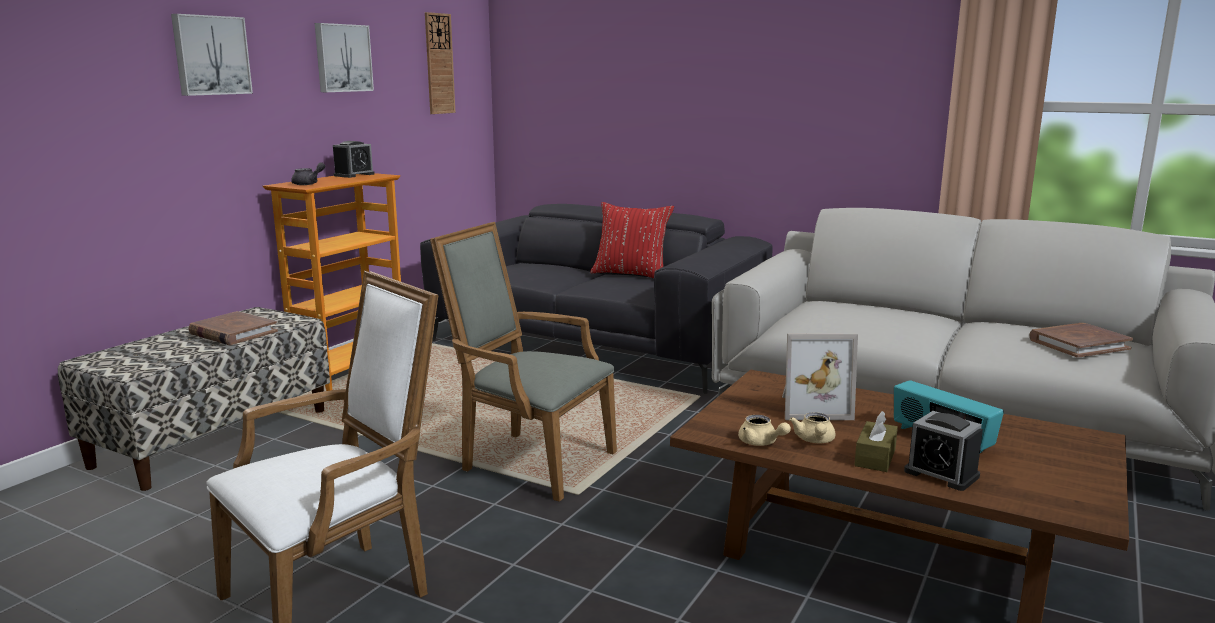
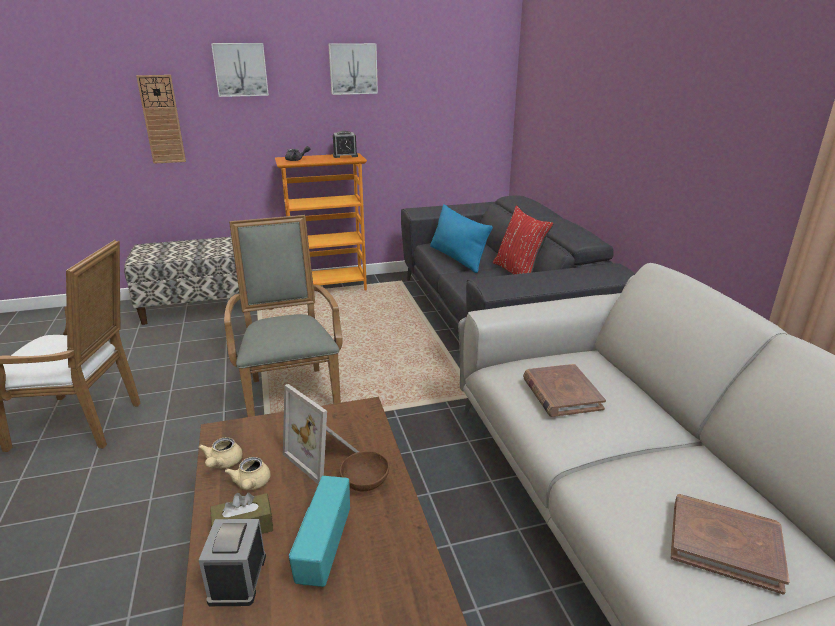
camera: 45 degrees right, 10 degrees up
(233, 333) = (218, 249): brown book -> brown book (561, 393)
(439, 64) = (454, 71): wall clock -> wall clock (162, 120)
(546, 278) = (457, 258): none -> blue pillow
(814, 441) = (251, 484): beige teapot -> beige teapot turned 60 degrees counterclockwise
(875, 406) = (365, 483): none -> brown bowl

